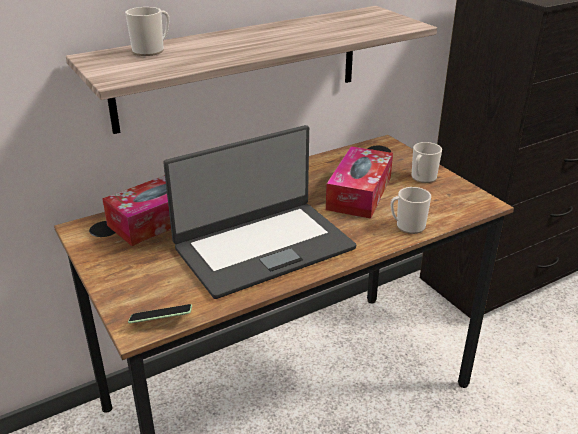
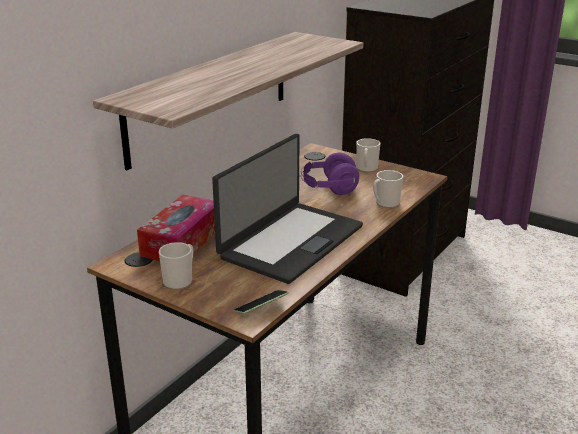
camera: 25 degrees left, 5 degrees down
(151, 50) = (165, 86): mug -> mug (180, 280)
(359, 193) = (328, 189): tissue box -> purple headphones

